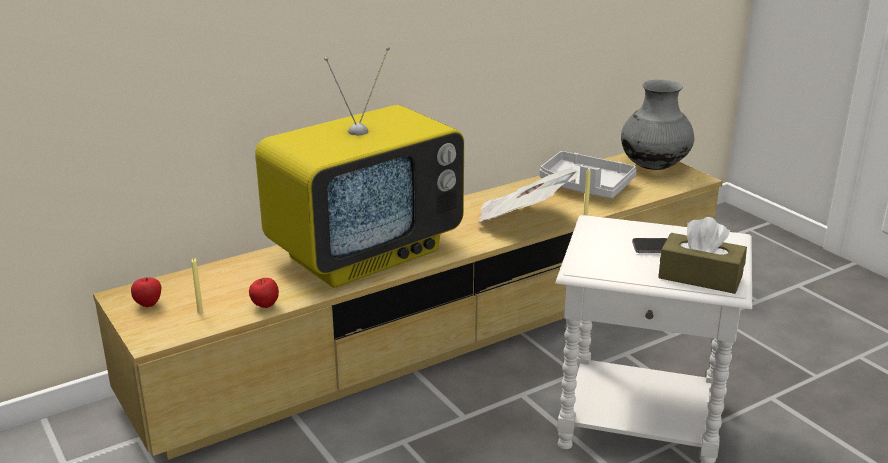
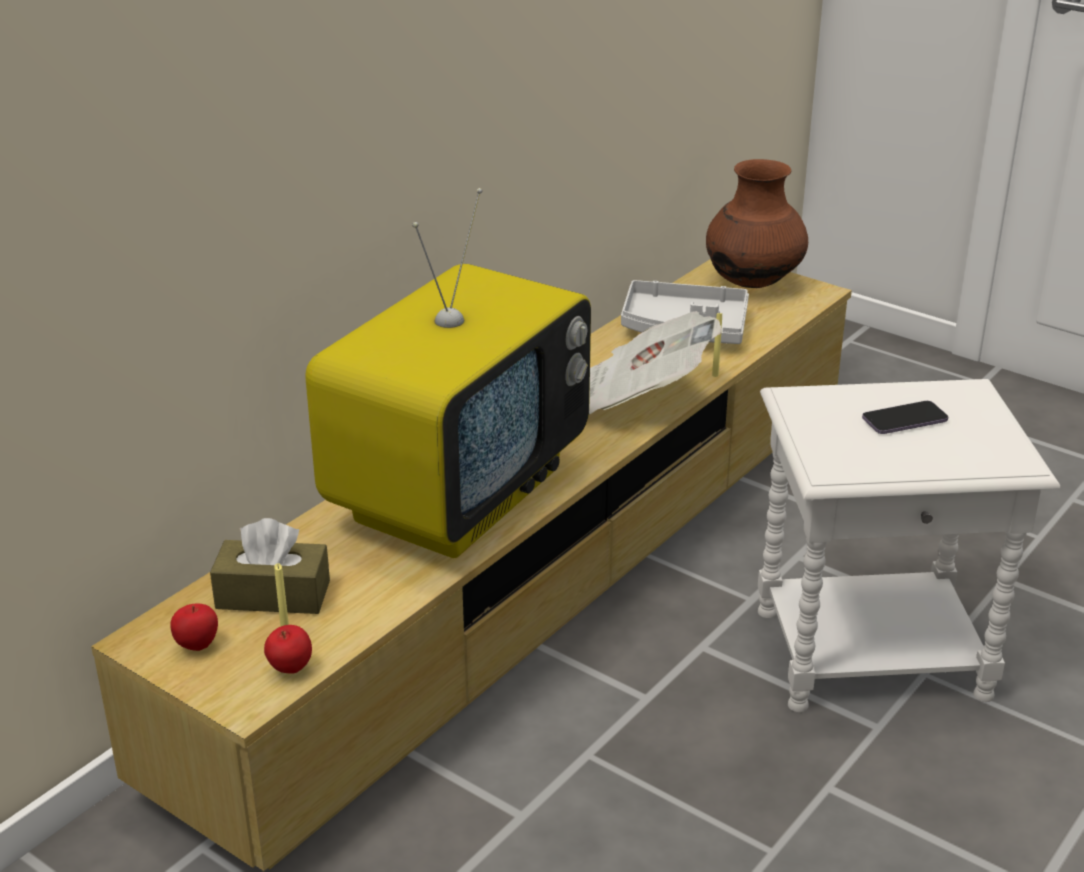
camera: 20 degrees left, 5 degrees up
(265, 306) = (376, 609): apple -> apple (290, 669)
(654, 167) = (753, 283): grey vase -> brown vase
(700, 277) = (978, 455): brown tissue box -> brown tissue box (273, 595)

